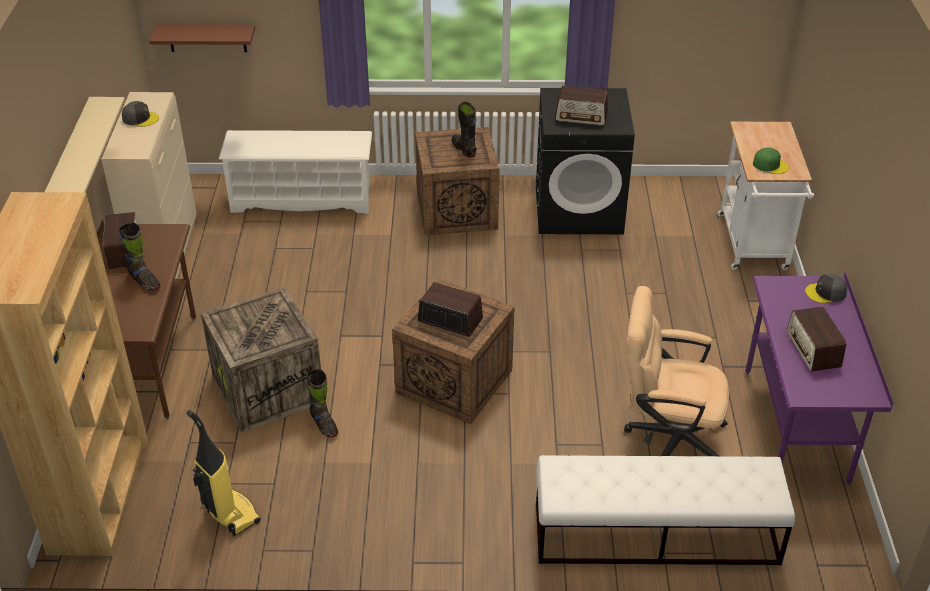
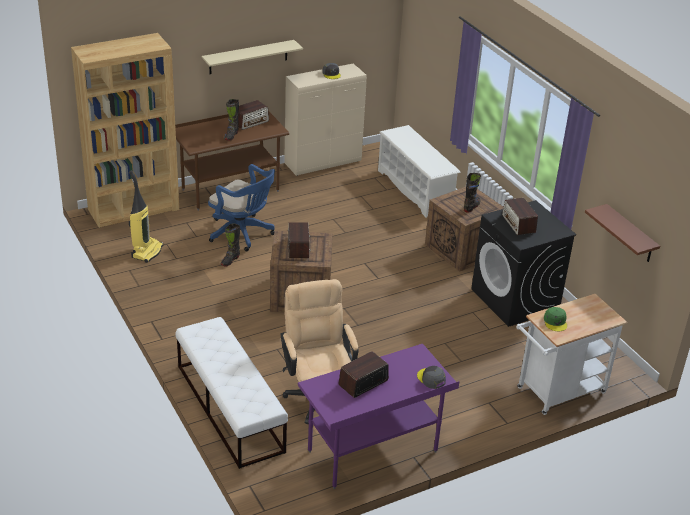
camera: 60 degrees right, 5 degrees down
(207, 38) = (421, 63): brown shelf -> brown shelf (630, 234)
(270, 390) = (243, 234): crate -> blue office chair

